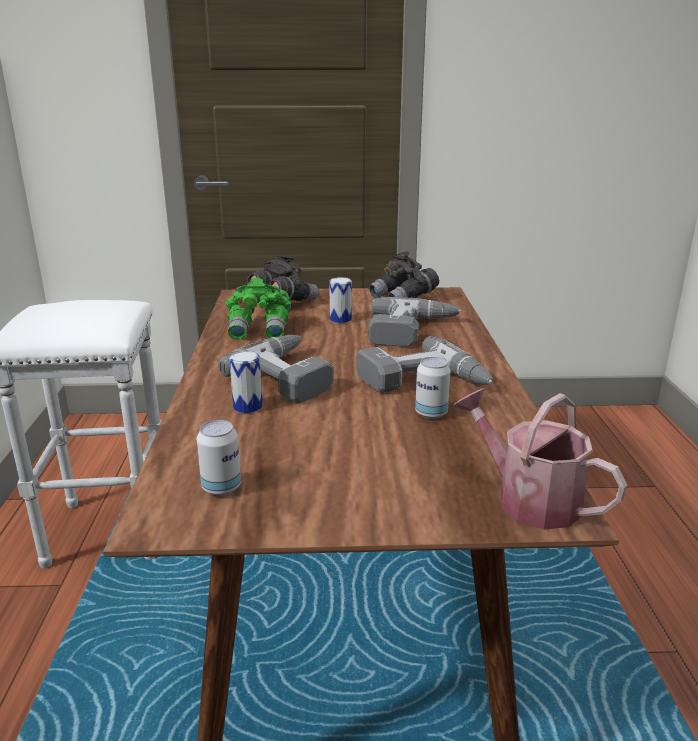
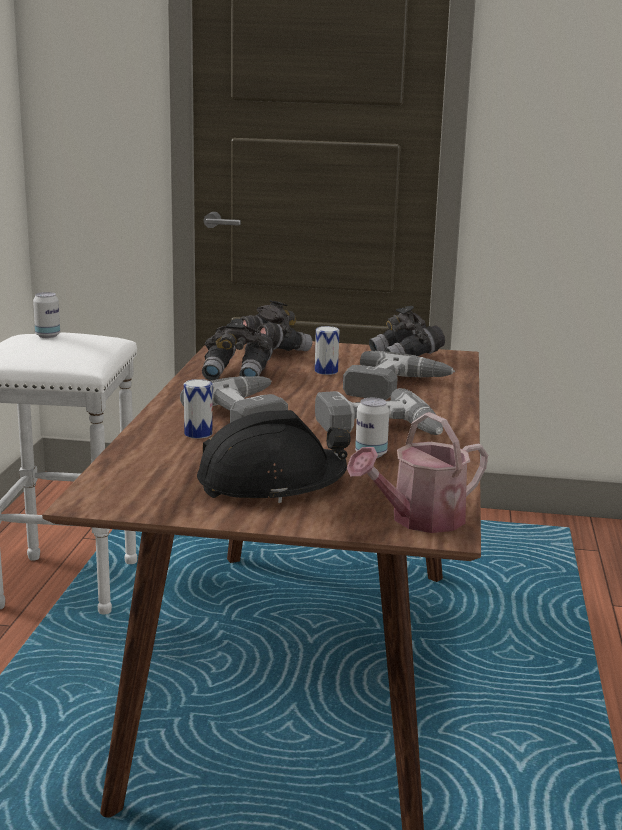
camera: 10 degrees right, 5 degrees down
(221, 487) = (151, 486): can -> can (47, 336)
(260, 330) = (238, 374): green binoculars -> grey binoculars
(350, 466) = (271, 483): none -> black hard hat
(528, 498) = (419, 520): watering can -> watering can turned 90 degrees counterclockwise

